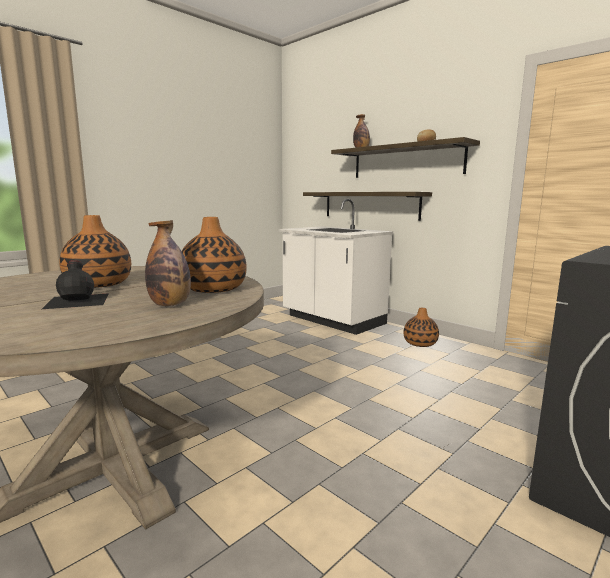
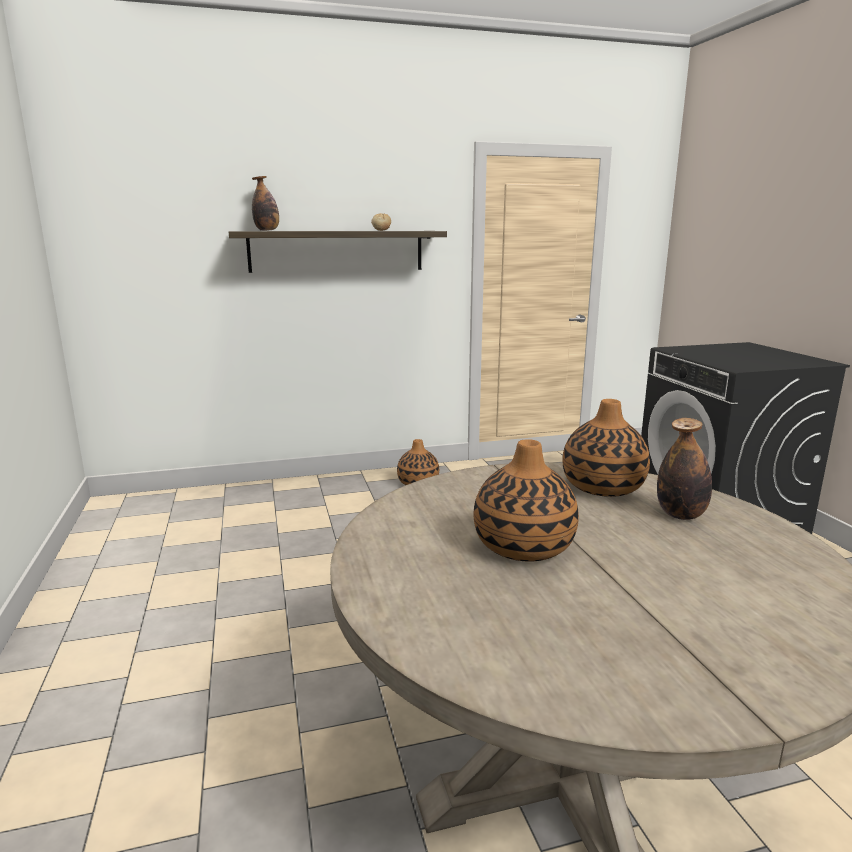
camera: 60 degrees left, 5 degrees up
(78, 300) = (635, 562): black bottle -> none
(332, 320) = (274, 499): white counter -> none
(370, 205) = (281, 314): shelf -> none

